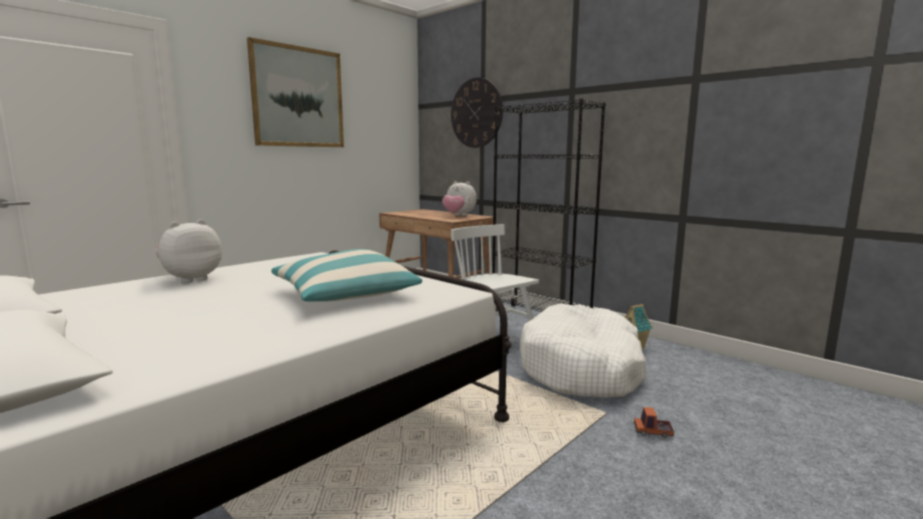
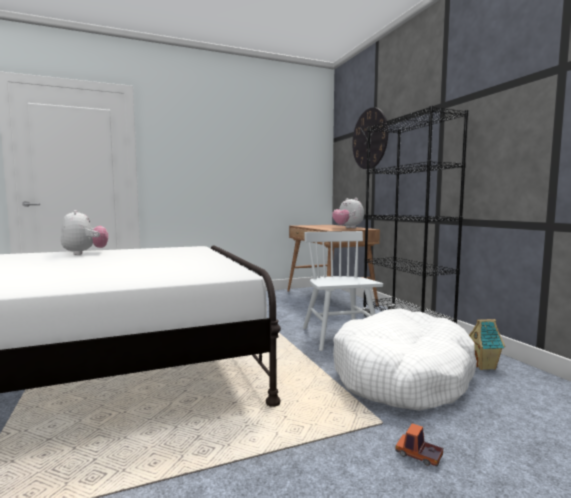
camera: 25 degrees right, 5 degrees down
(190, 279) = (85, 253): plush toy -> plush toy turned 90 degrees clockwise
(298, 97) = (226, 135): picture -> none
(346, 294) = (148, 267): pillow -> none

